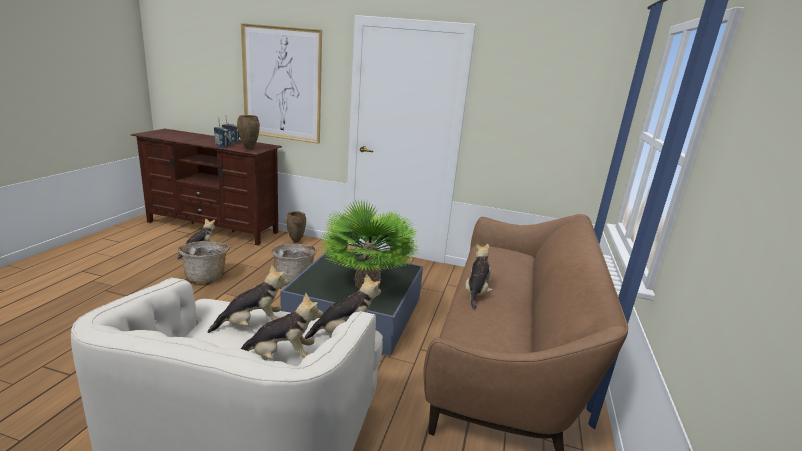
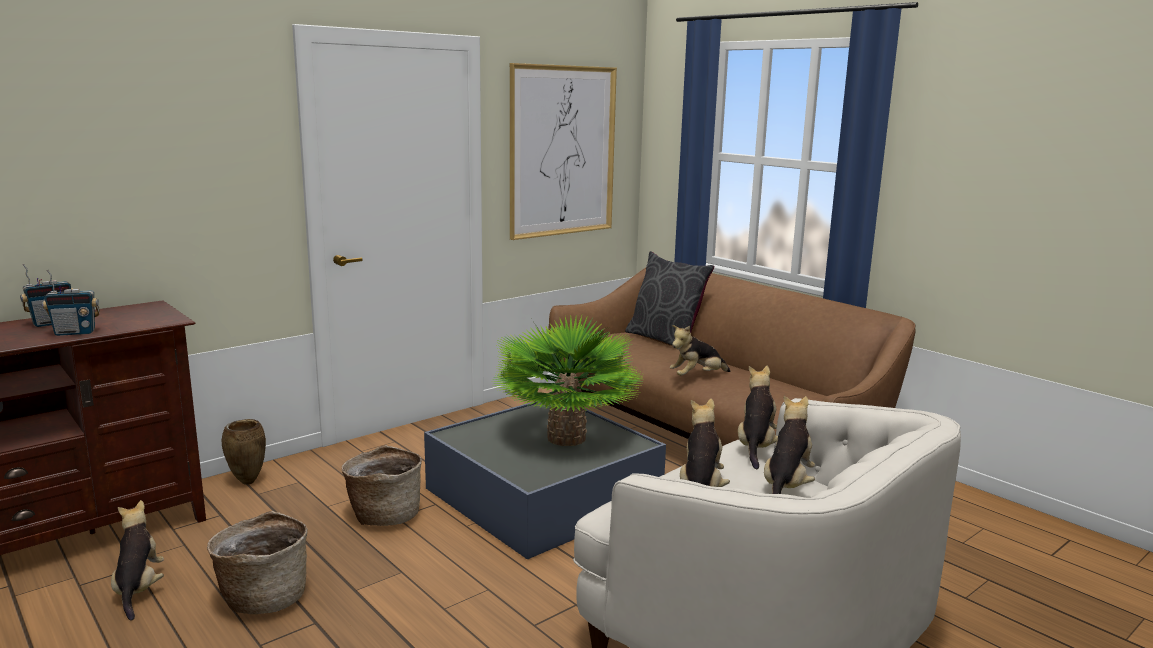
camera: 55 degrees left, 5 degrees down
(248, 149) = (147, 320): brown vase -> none
(282, 84) = (146, 169): picture -> picture (562, 151)
(476, 293) = (697, 377): plush toy -> plush toy turned 75 degrees counterclockwise
(532, 269) = (665, 340): none -> grey pillow

